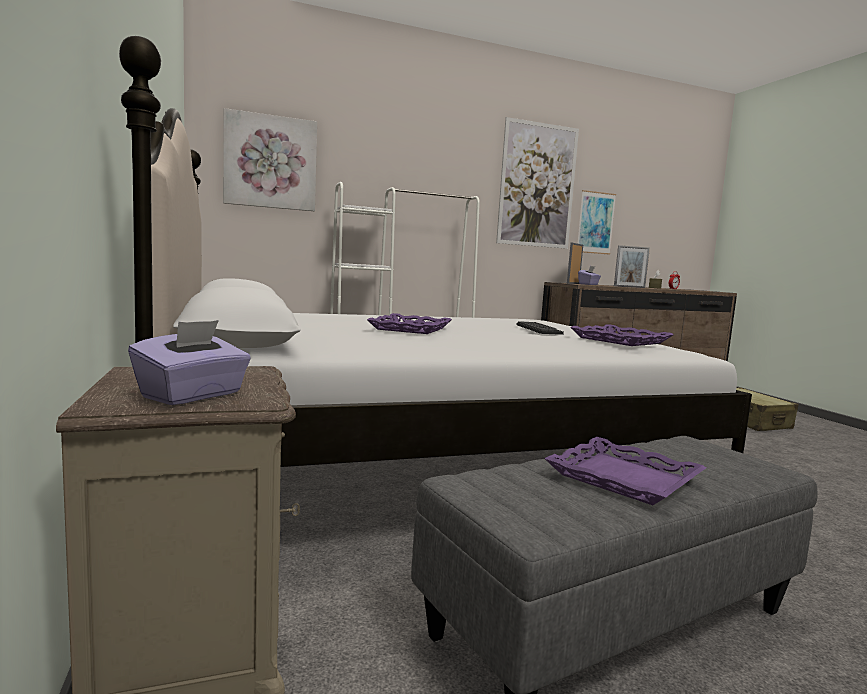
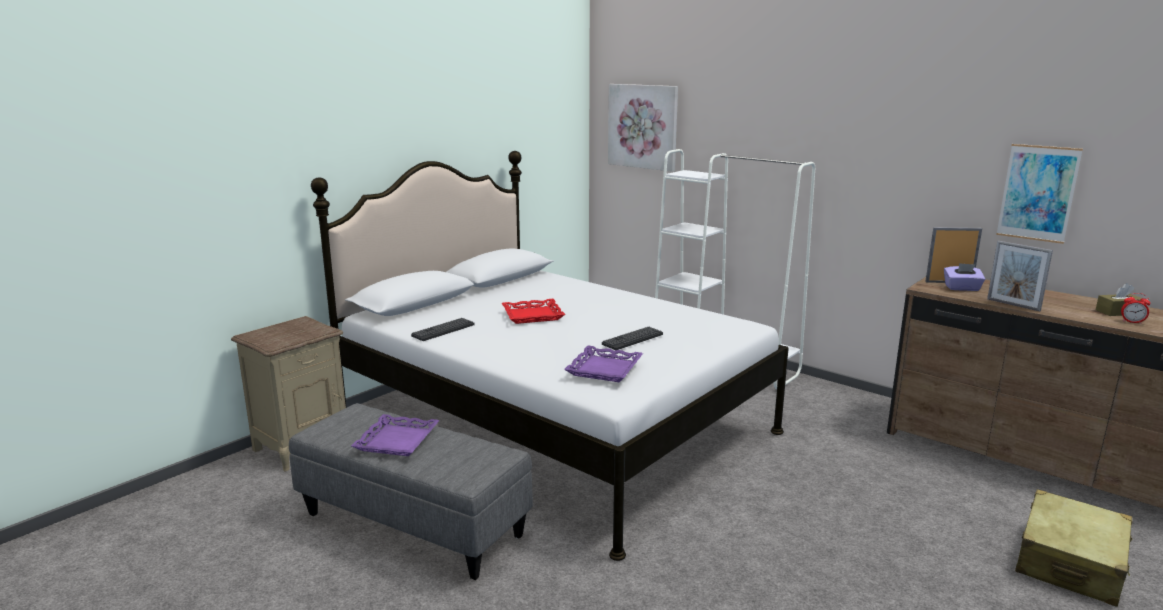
camera: 60 degrees right, 10 degrees up
(193, 395) = (272, 338): purple tissue box -> none
(391, 347) = (443, 330): none -> keyboard
(411, 329) = (533, 315): purple tray -> red tray
(537, 185) = (932, 139): picture -> none

